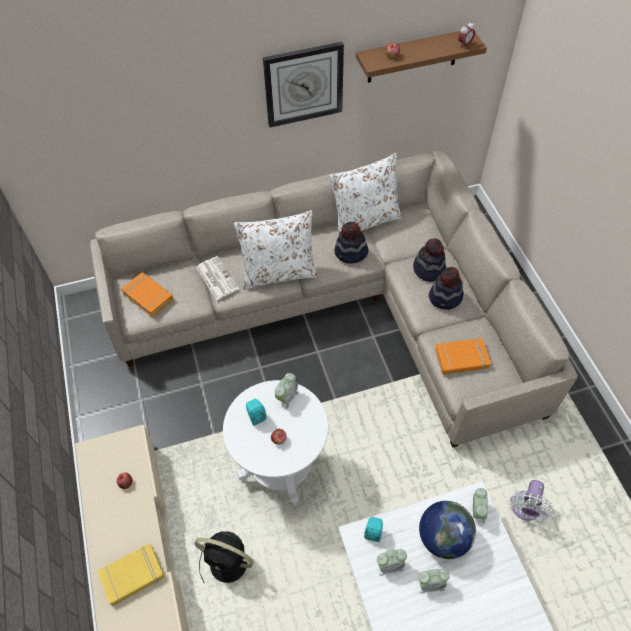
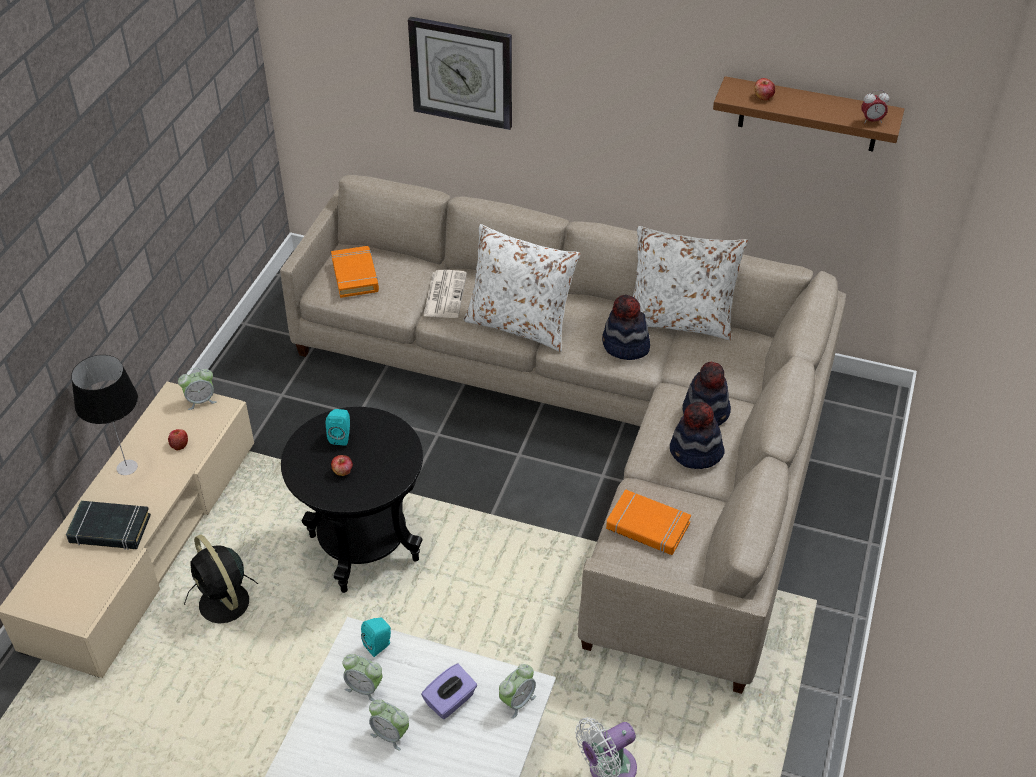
camera: 35 degrees right, 10 degrees down
(103, 522) = (127, 467): none -> table lamp
(132, 576) = (109, 529): yellow book -> black book
(281, 468) = (364, 548): white side table -> black side table
(287, 397) = (390, 437): alarm clock -> alarm clock (200, 400)
(303, 84) = (647, 93): wall clock -> wall clock (462, 72)
(443, 537) = (450, 701): globe -> purple tissue box

